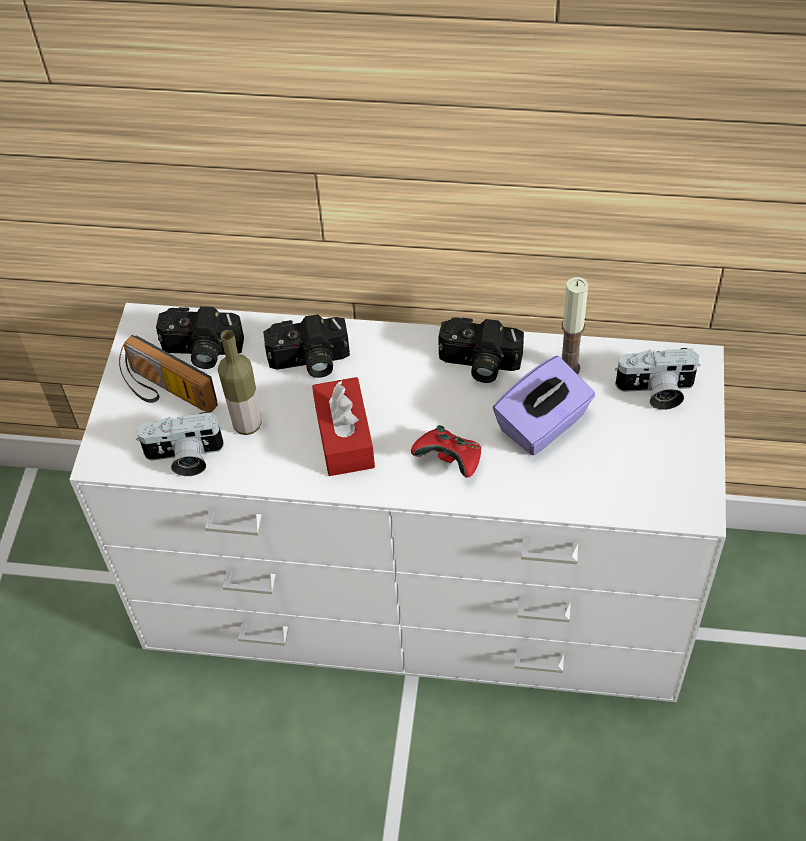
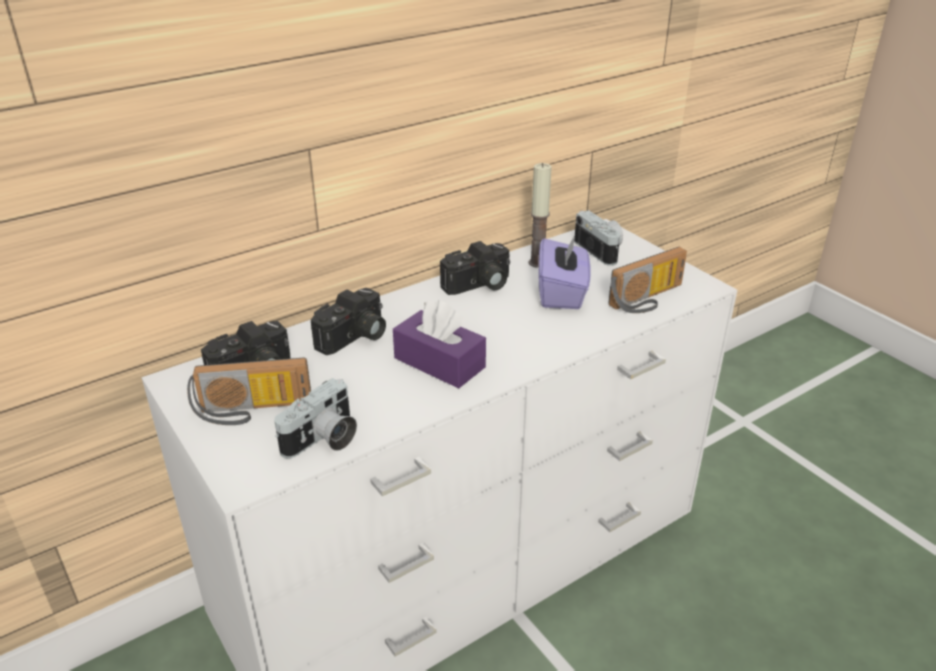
camera: 45 degrees left, 20 degrees down
(247, 424) = (352, 394): bottle -> none
(344, 437) = (439, 363): red tissue box -> purple tissue box
(450, 461) = (531, 337): red game controller -> none
(615, 488) = (649, 299): none -> radio
(655, 392) = (602, 250): camera -> camera turned 75 degrees counterclockwise

